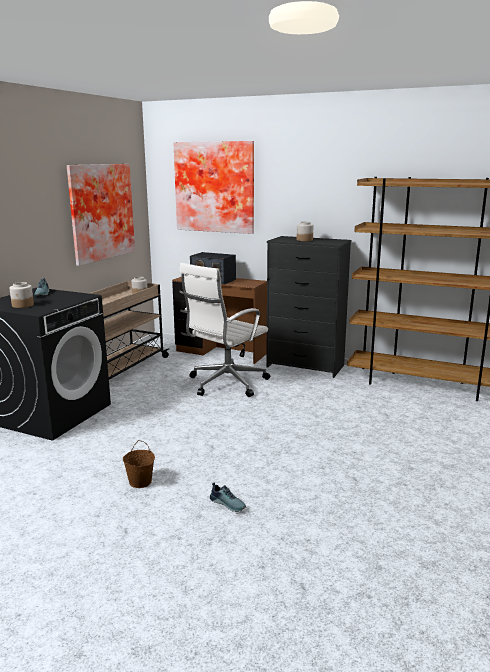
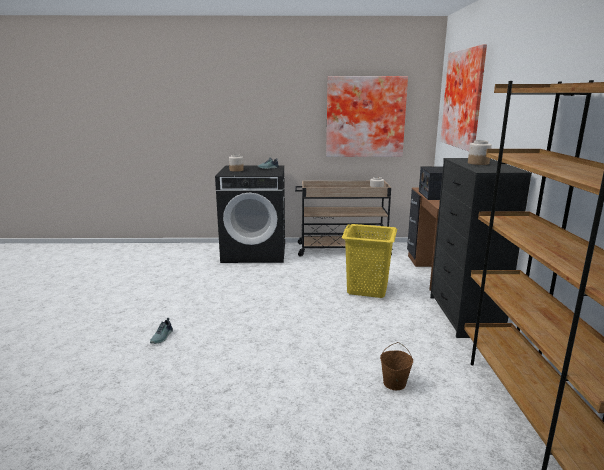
camera: 65 degrees right, 0 degrees up
(140, 482) = (180, 300): brown bucket -> brown bucket (394, 383)
(225, 383) = (367, 289): white office chair -> yellow laundry basket

